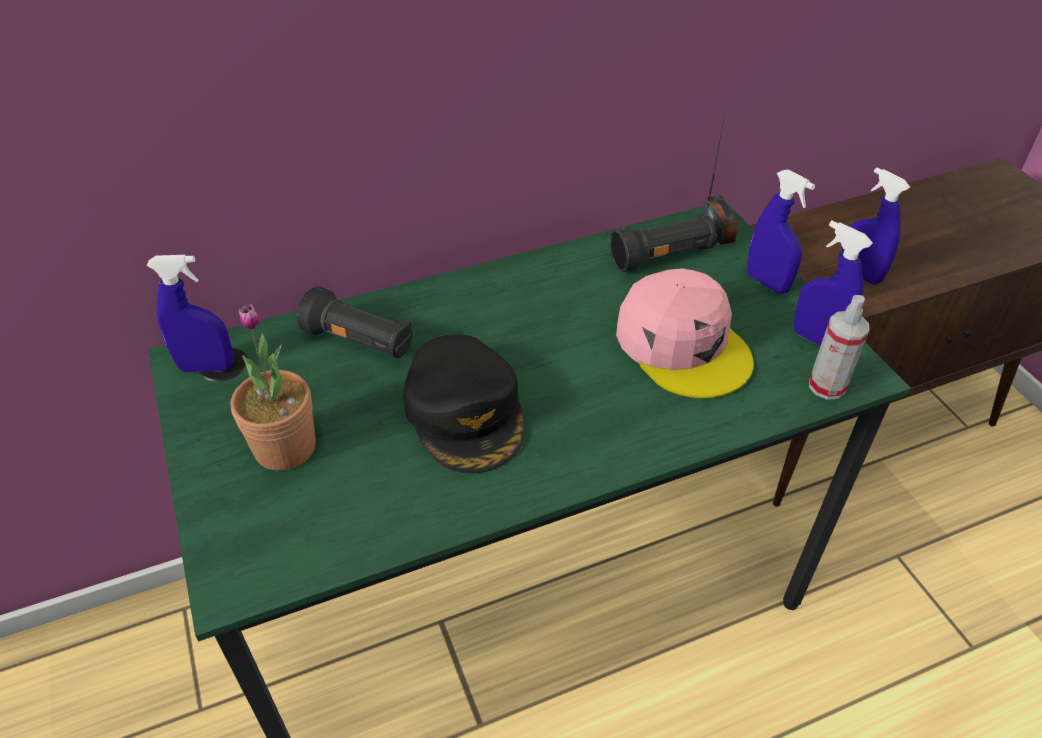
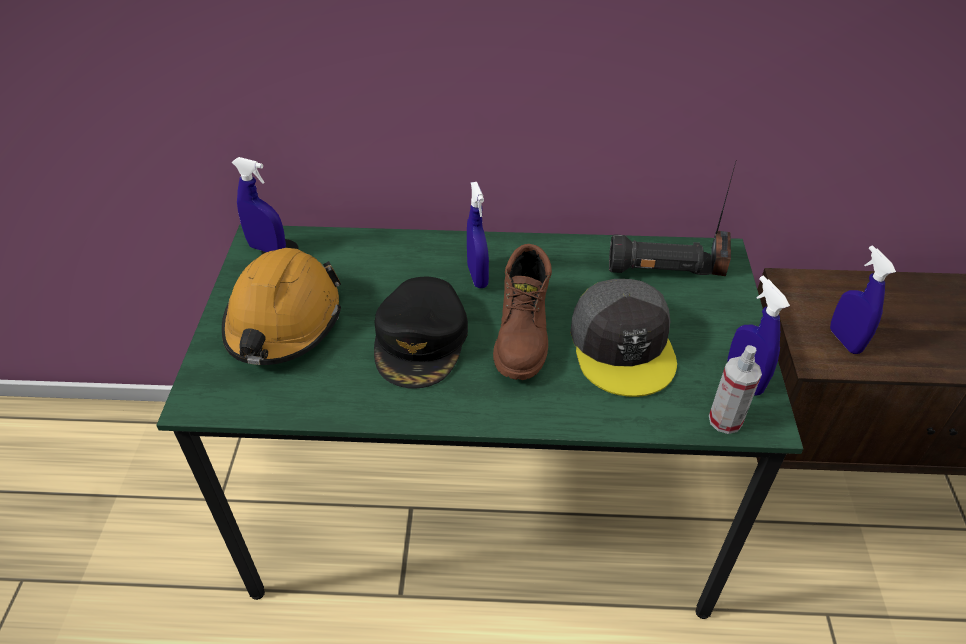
camera: 25 degrees right, 0 degrees up
(285, 447) = (284, 321): potted plant -> orange hard hat
(360, 342) = (379, 264): black flashlight -> none
(575, 368) = (523, 335): none -> brown boot
(683, 345) = (623, 345): pink cap -> grey cap
(767, 282) = (732, 318): blue spray bottle -> blue spray bottle (477, 276)

